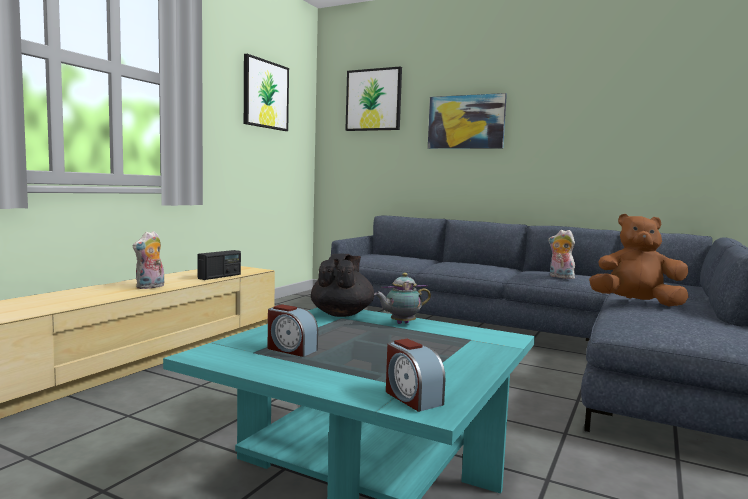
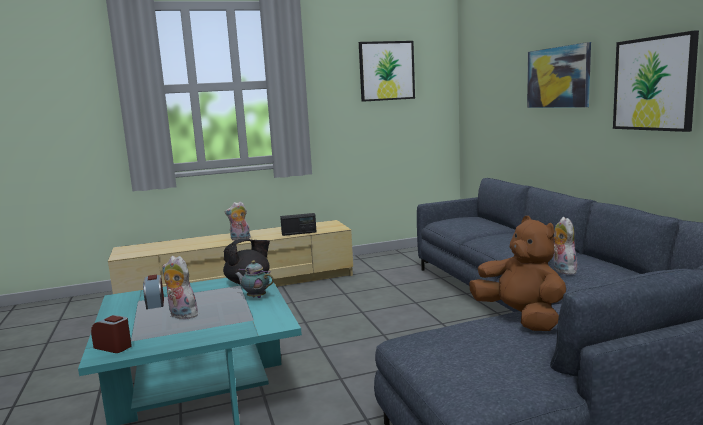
camera: 45 degrees right, 5 degrees up
(373, 100) = (492, 57): picture -> picture (654, 84)
(377, 352) = (181, 315): none -> plush toy
(412, 397) = (113, 347): alarm clock -> alarm clock turned 105 degrees clockwise

